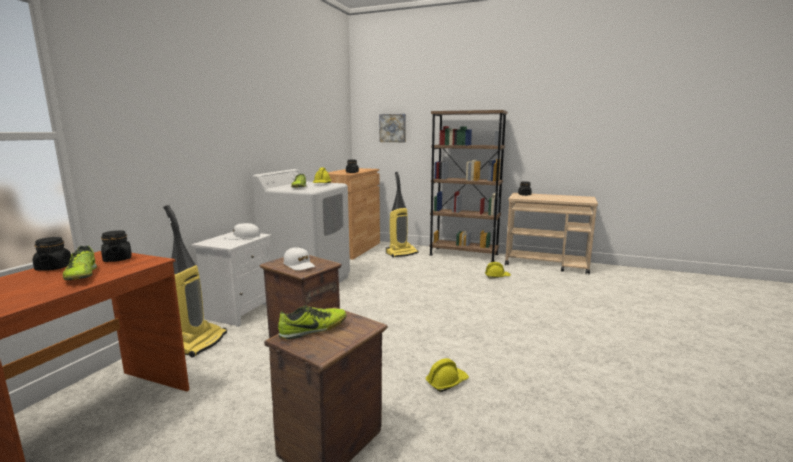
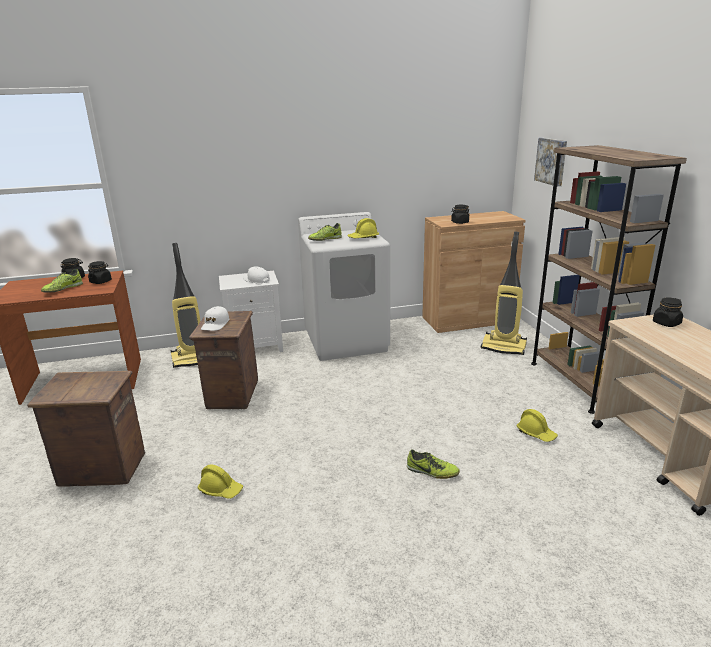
camera: 55 degrees right, 10 degrees up
(314, 329) = (80, 380): shoe -> shoe (432, 472)

